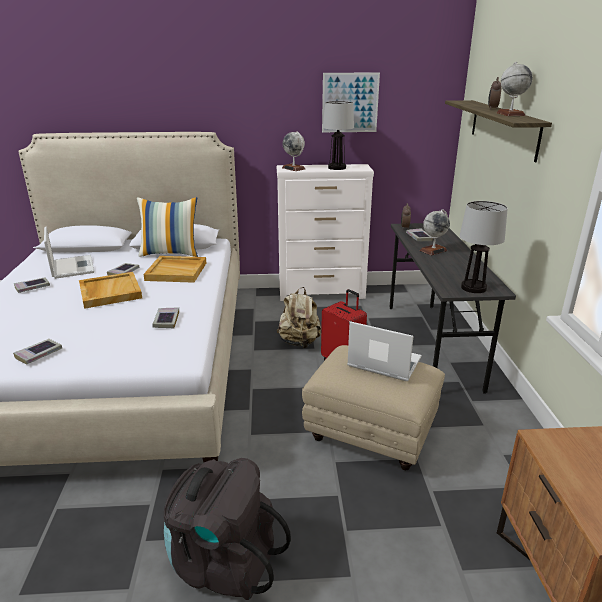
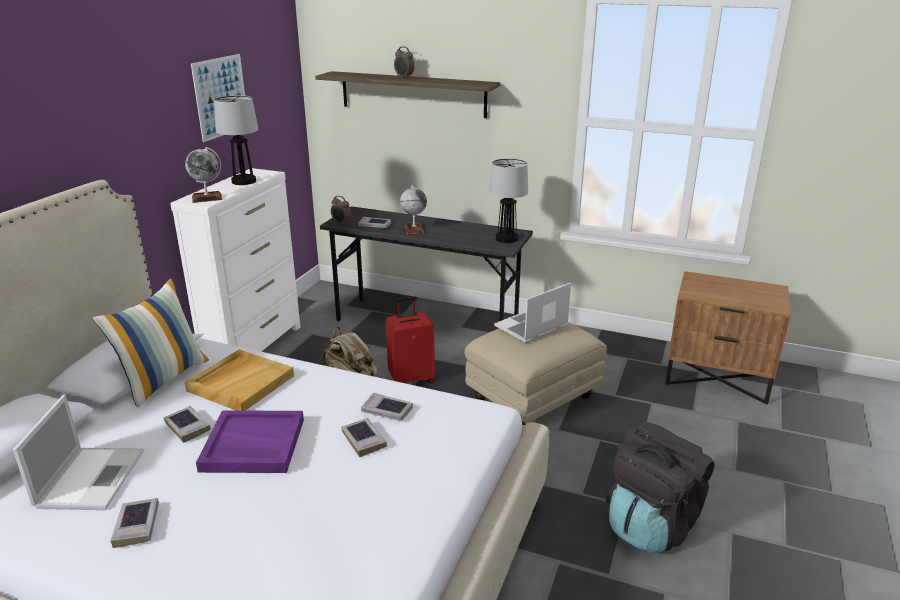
camera: 65 degrees left, 0 degrees up
(39, 354) = (399, 521): book -> book (364, 440)
(72, 267) = (91, 477): laptop -> laptop turned 90 degrees clockwise
(109, 292) = (252, 445): beige tray -> purple tray
(510, 114) = (444, 80): globe -> none

